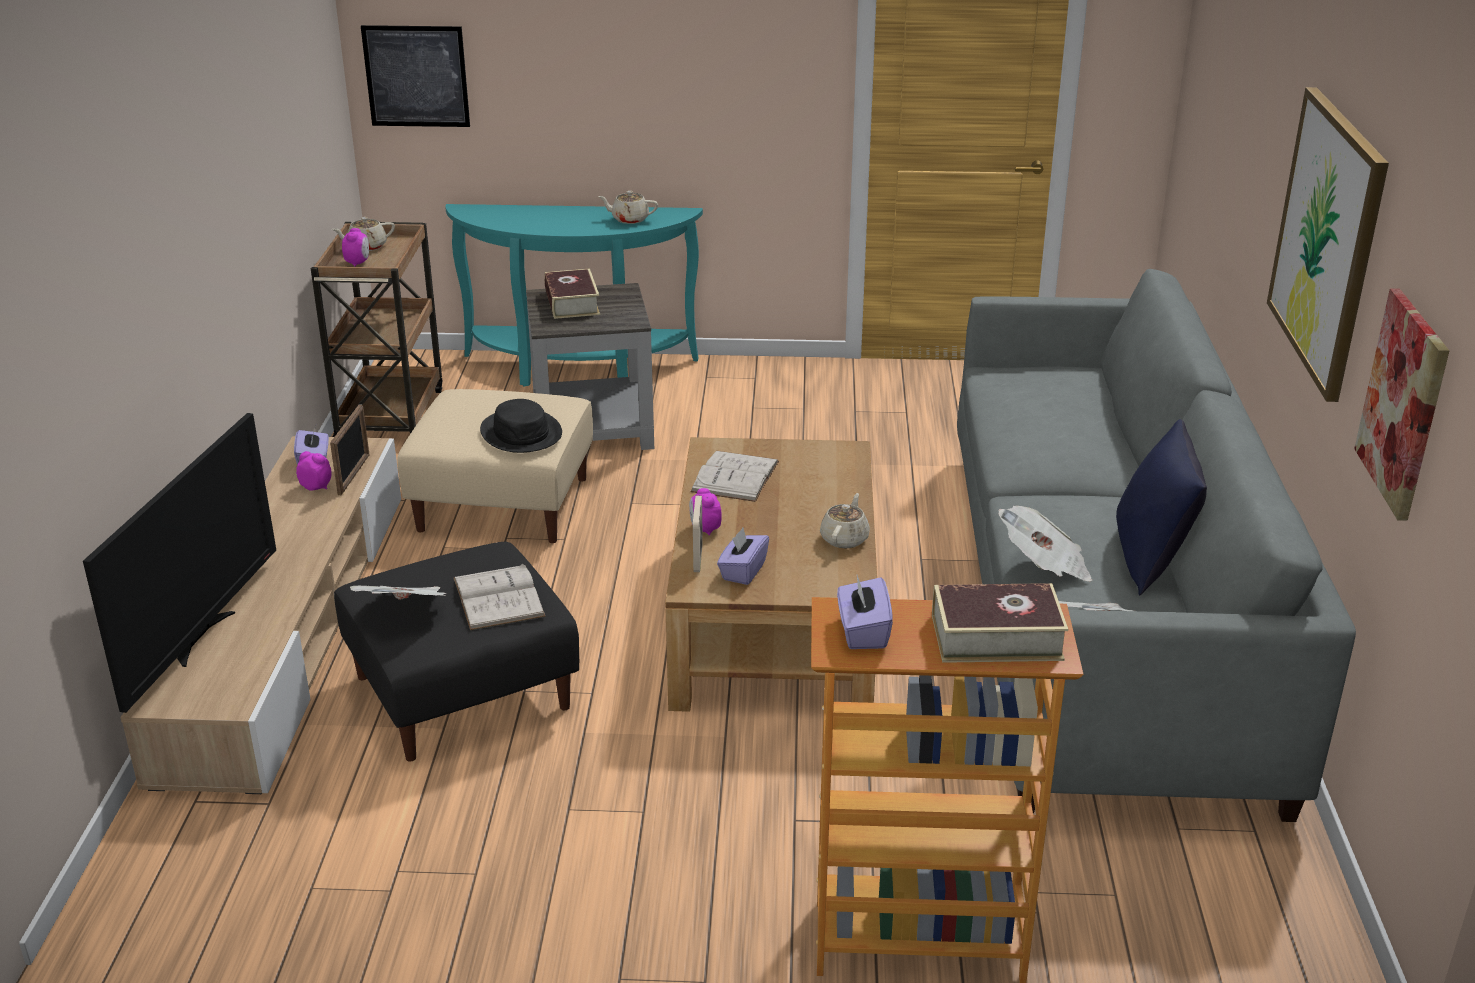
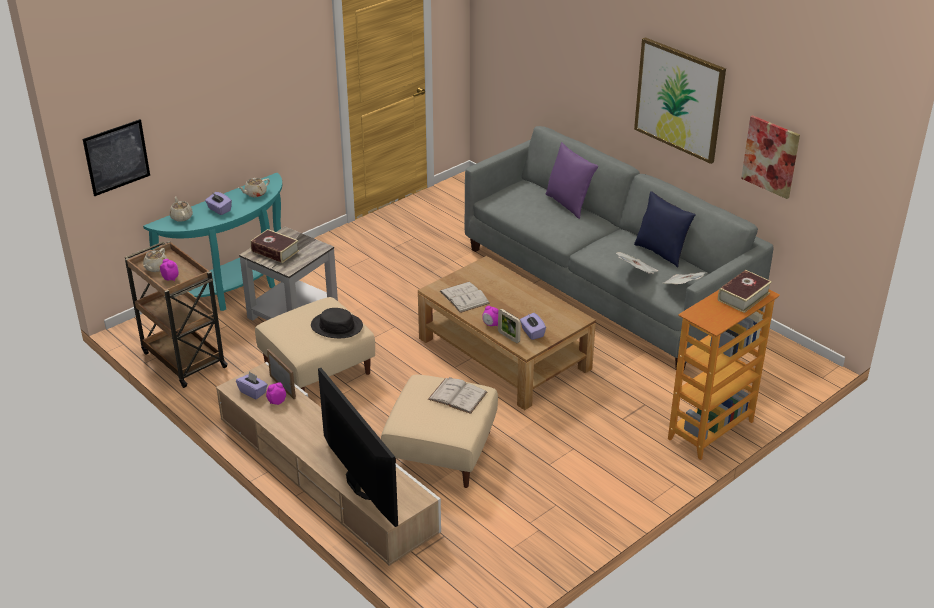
camera: 45 degrees left, 5 degrees up
(405, 611) = (434, 422): newspaper -> none
(462, 691) = (440, 451): black ottoman -> beige ottoman
(845, 539) = (544, 300): beige teapot -> beige teapot (181, 217)
(862, 632) = (710, 316): purple tissue box -> purple tissue box (219, 210)
(1106, 423) = (569, 204): none -> purple pillow

